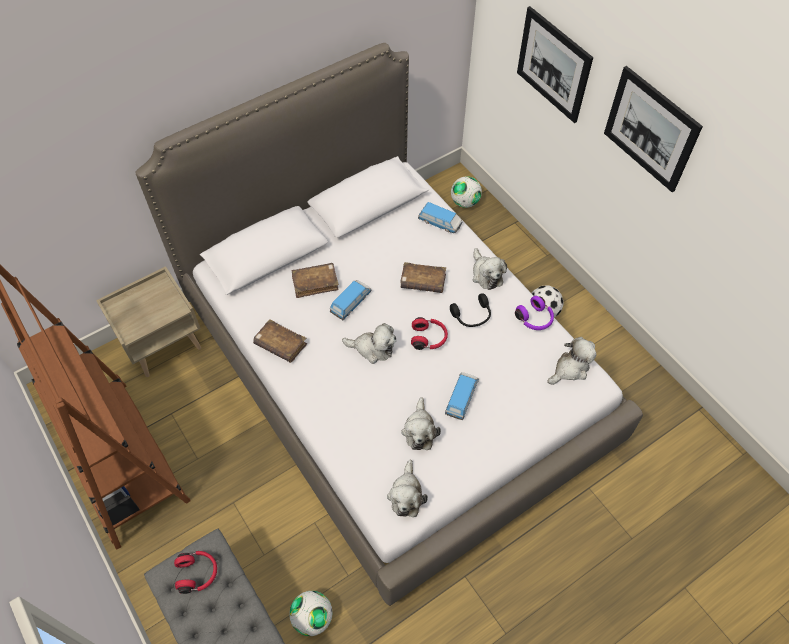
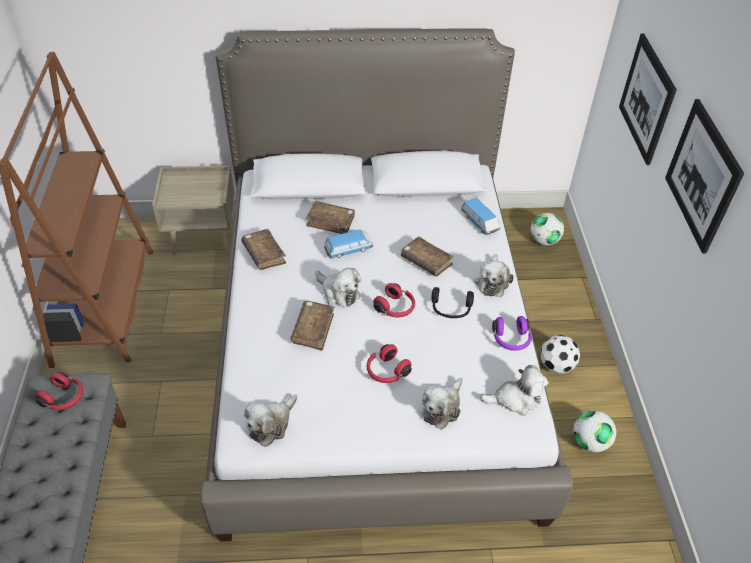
camera: 30 degrees right, 10 degrees down
(312, 618) = (149, 511): football -> football (590, 442)
(378, 393) = (313, 329): none -> brown book
(419, 430) = (326, 377): plush toy -> plush toy (442, 407)
(461, 398) = (386, 371): toy car -> red headphones

